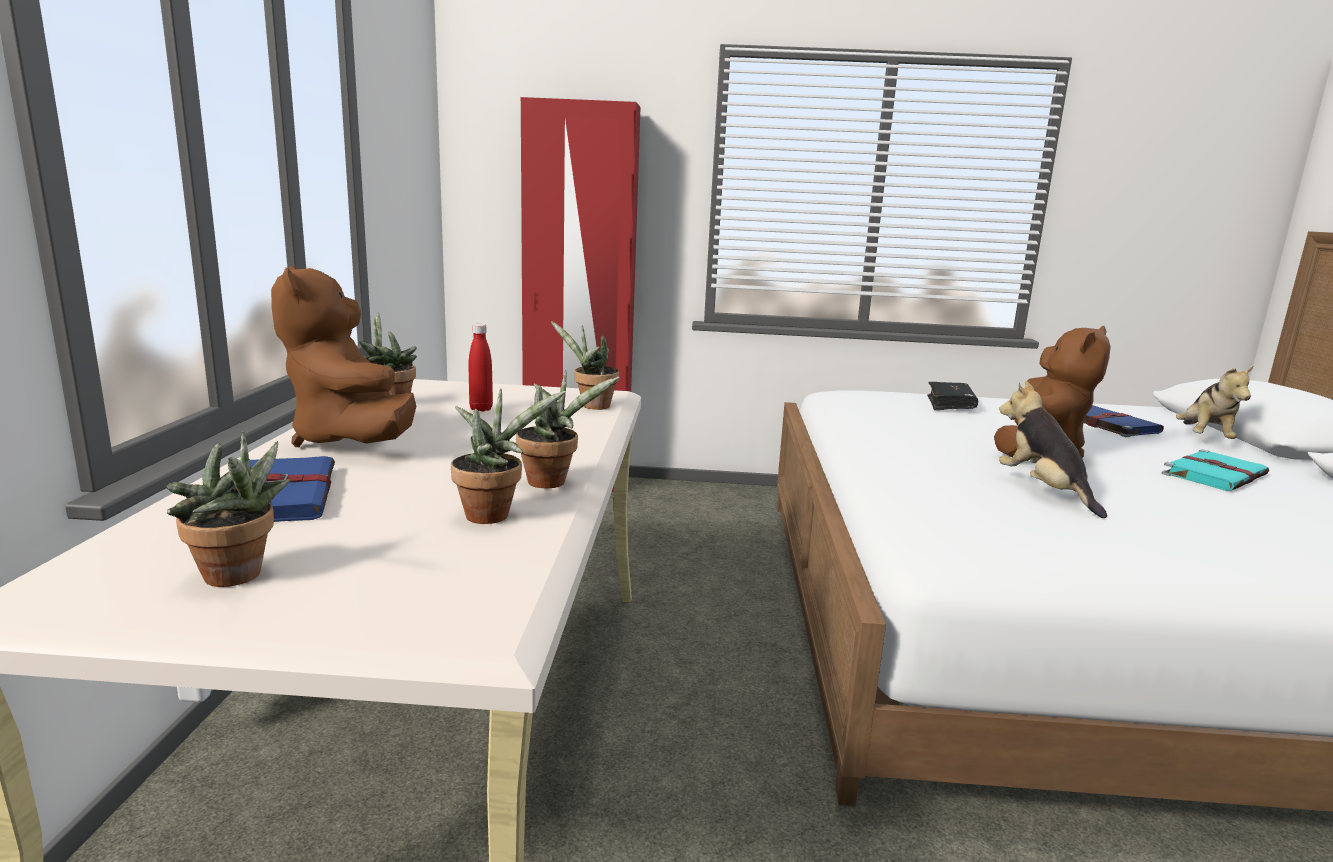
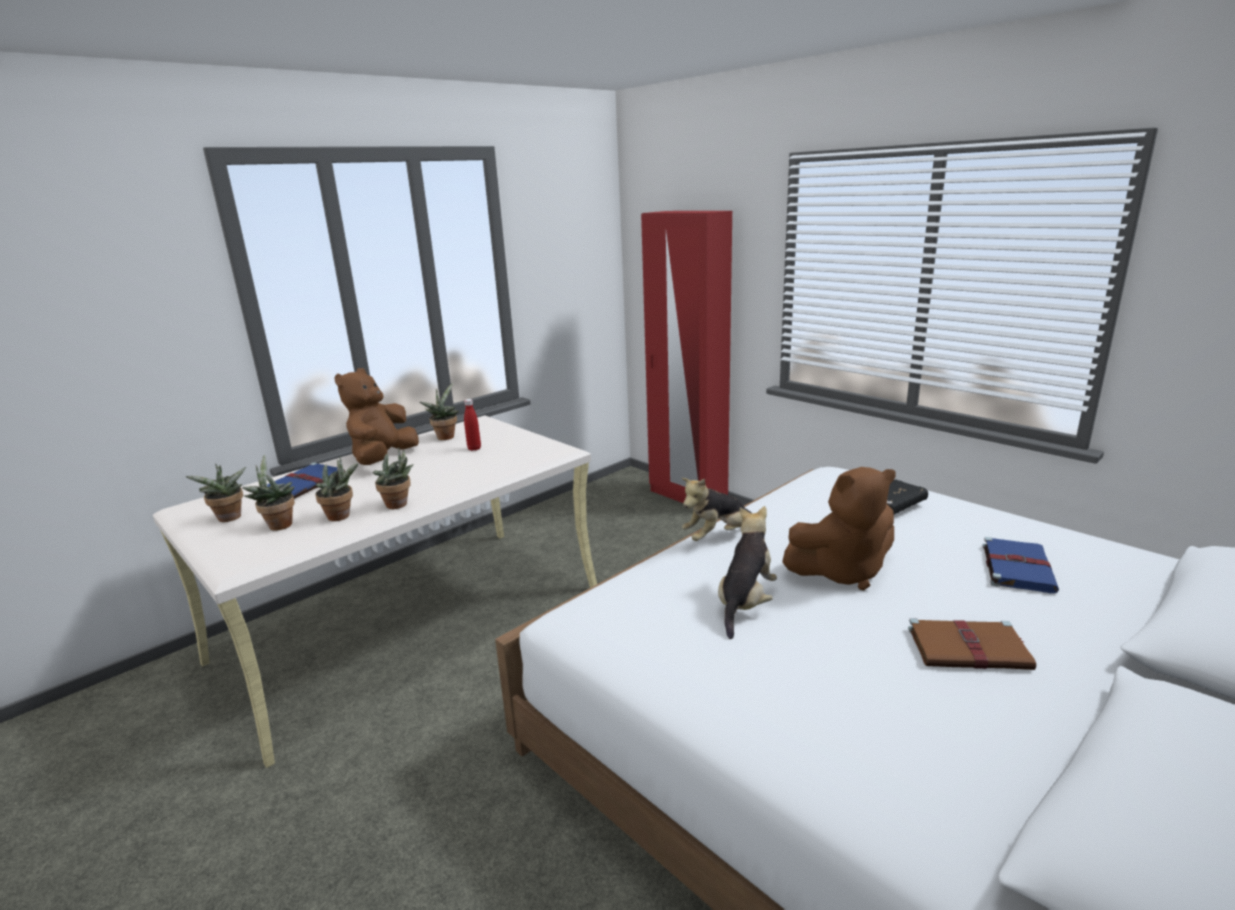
camera: 45 degrees right, 5 degrees up
(591, 406) = (530, 457): potted plant -> potted plant (278, 524)
(1204, 438) = (1103, 615): plush toy -> plush toy (717, 536)
(1215, 474) = (970, 649): turquoise book -> brown book

